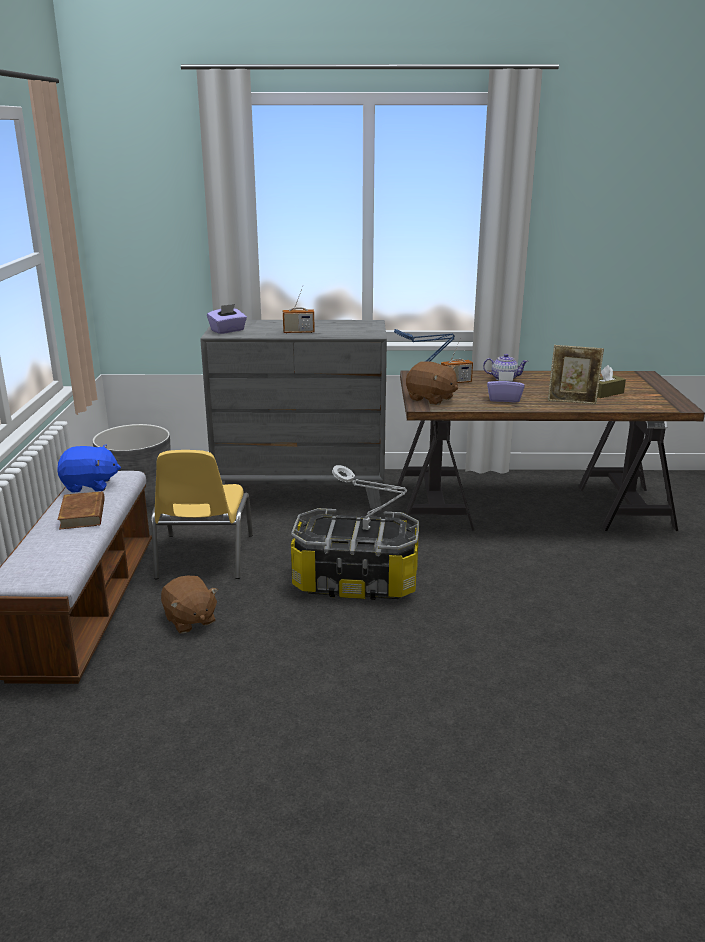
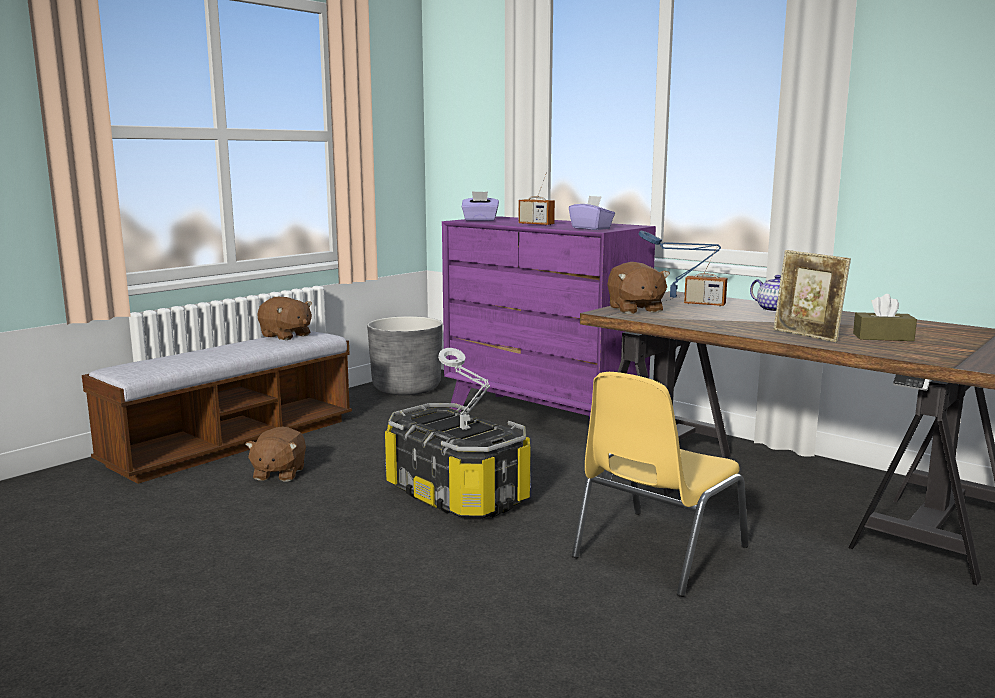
camera: 40 degrees right, 10 degrees down
(83, 514) = (238, 348): brown book -> none
(90, 485) = (286, 336): blue plush toy -> brown plush toy
(203, 557) = (373, 438): yellow chair -> yellow chair (656, 552)
(301, 495) = (542, 419): grey dresser -> purple dresser
(504, 399) = (720, 321): purple tissue box -> purple tissue box (591, 228)

